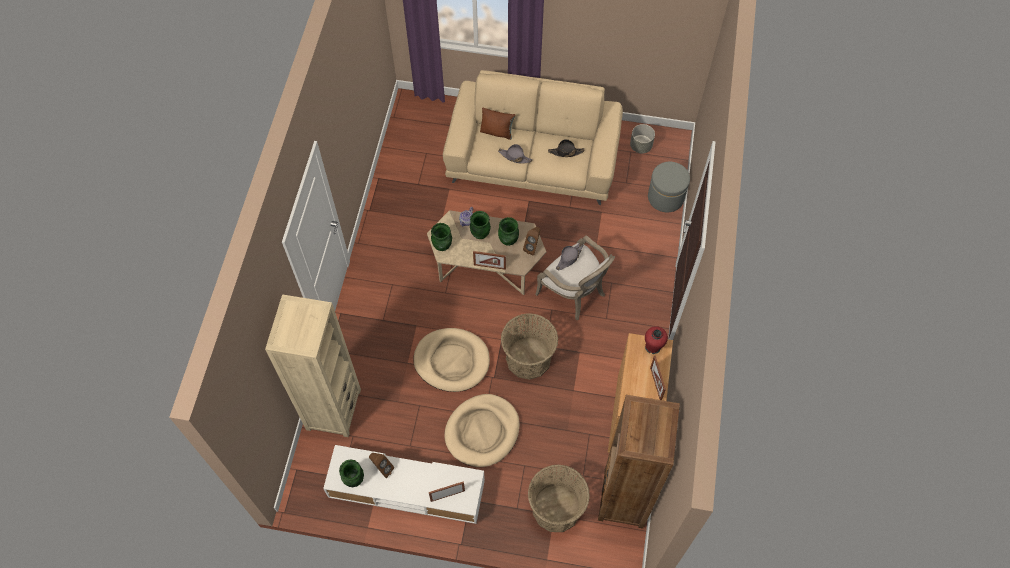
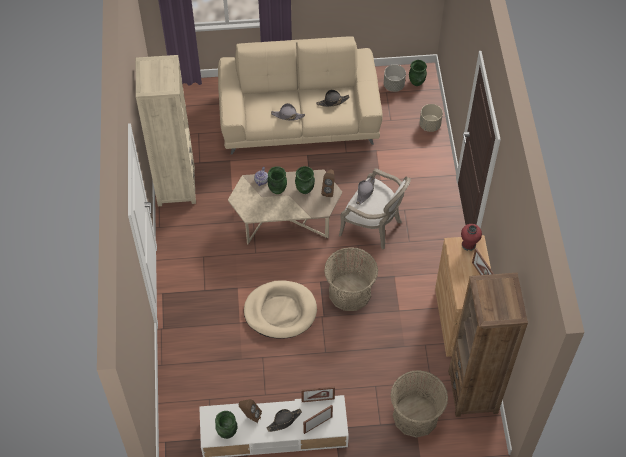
camera: 15 degrees left, 5 degrees down
(333, 409) = (183, 380): beige bookcase -> beige bookcase (176, 186)
(415, 482) = (284, 421): none -> black hat
(442, 246) = (246, 207): green vase -> green vase (417, 82)
(482, 431) = (328, 366): beige dog bed -> none
(489, 266) = (295, 216): picture frame -> picture frame (318, 400)
(497, 132) = (264, 97): brown pillow -> none
(665, 197) = (429, 125): grey ottoman -> beige planter

